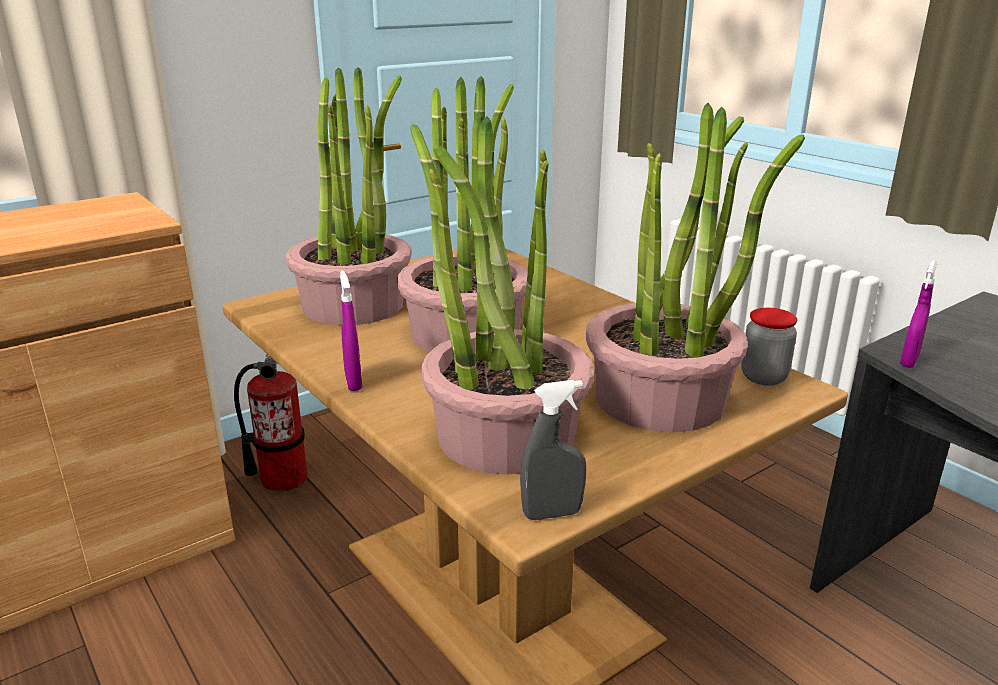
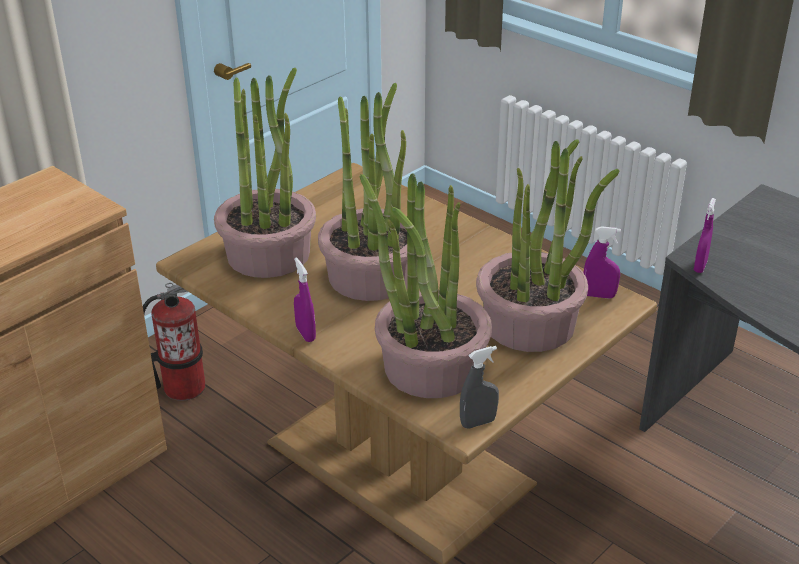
camera: 10 degrees left, 10 degrees up
(764, 377) = (599, 295): jar -> purple spray bottle

